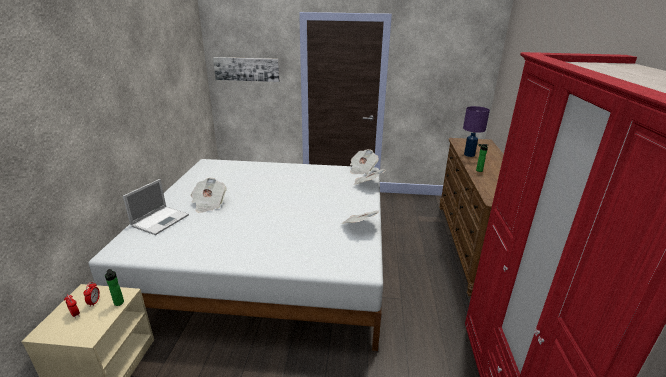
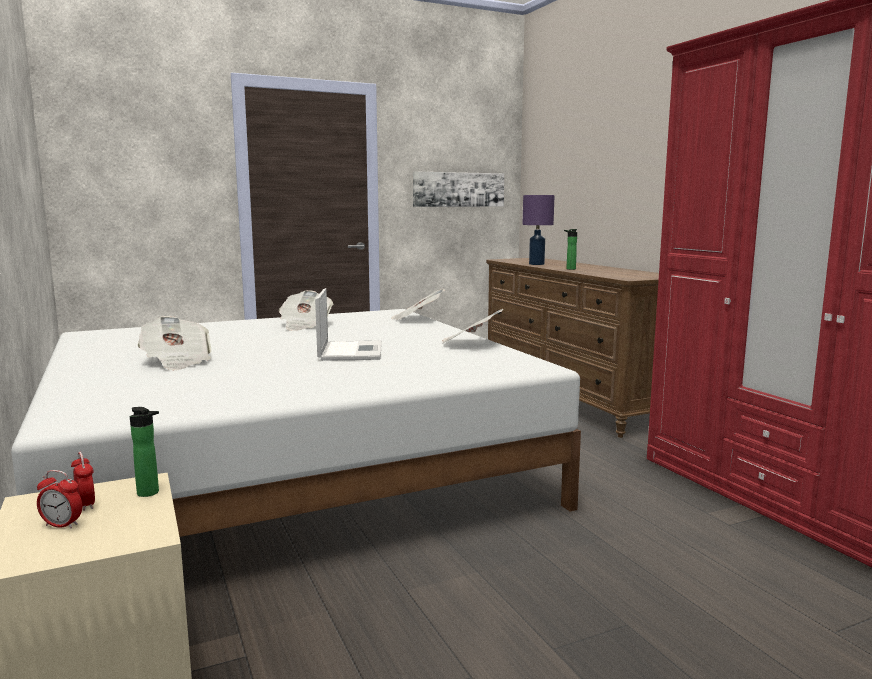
camera: 30 degrees left, 15 degrees down
(161, 220) = (105, 386): laptop -> laptop (350, 351)
(247, 69) = (131, 168): picture -> picture (458, 189)
(362, 169) = (386, 311): newspaper -> newspaper (305, 325)

